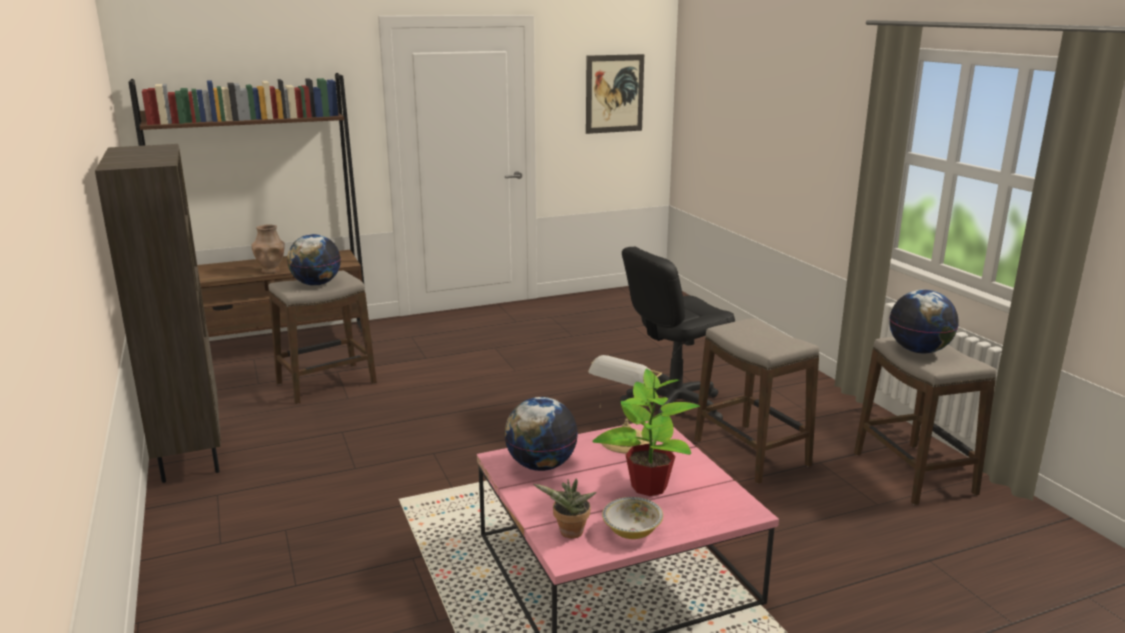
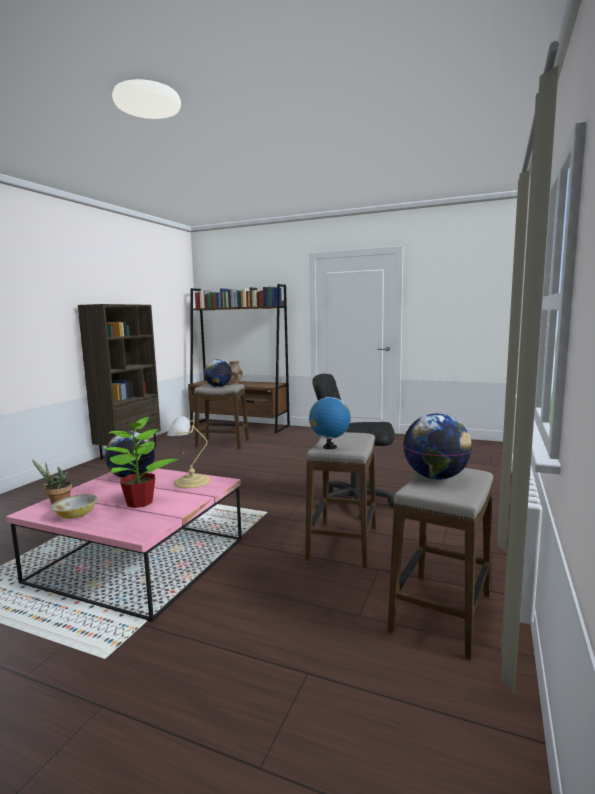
camera: 45 degrees right, 10 degrees down
(614, 94) = (463, 296): picture -> none
(775, 347) = (329, 447): none -> globe

